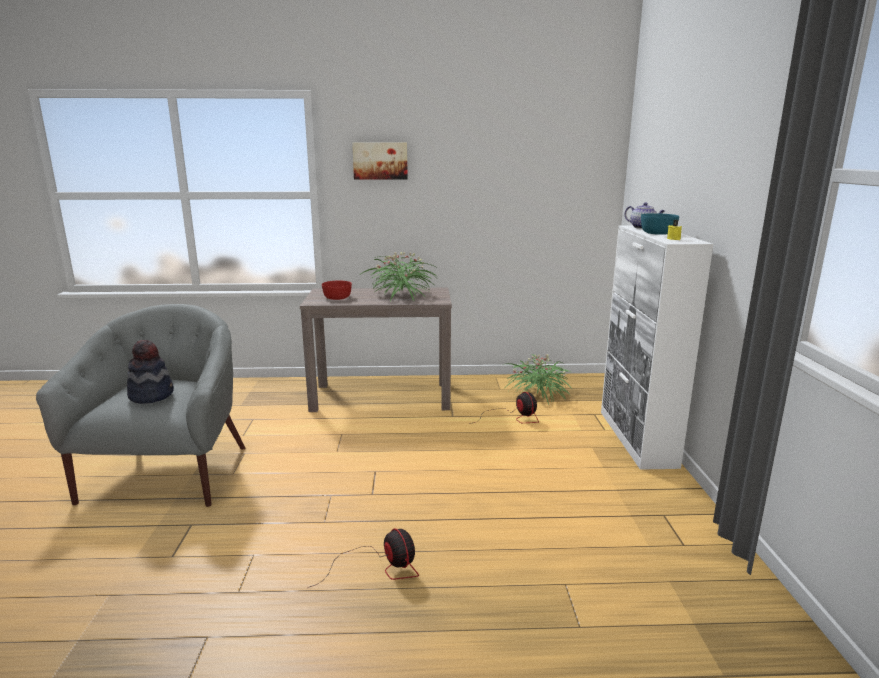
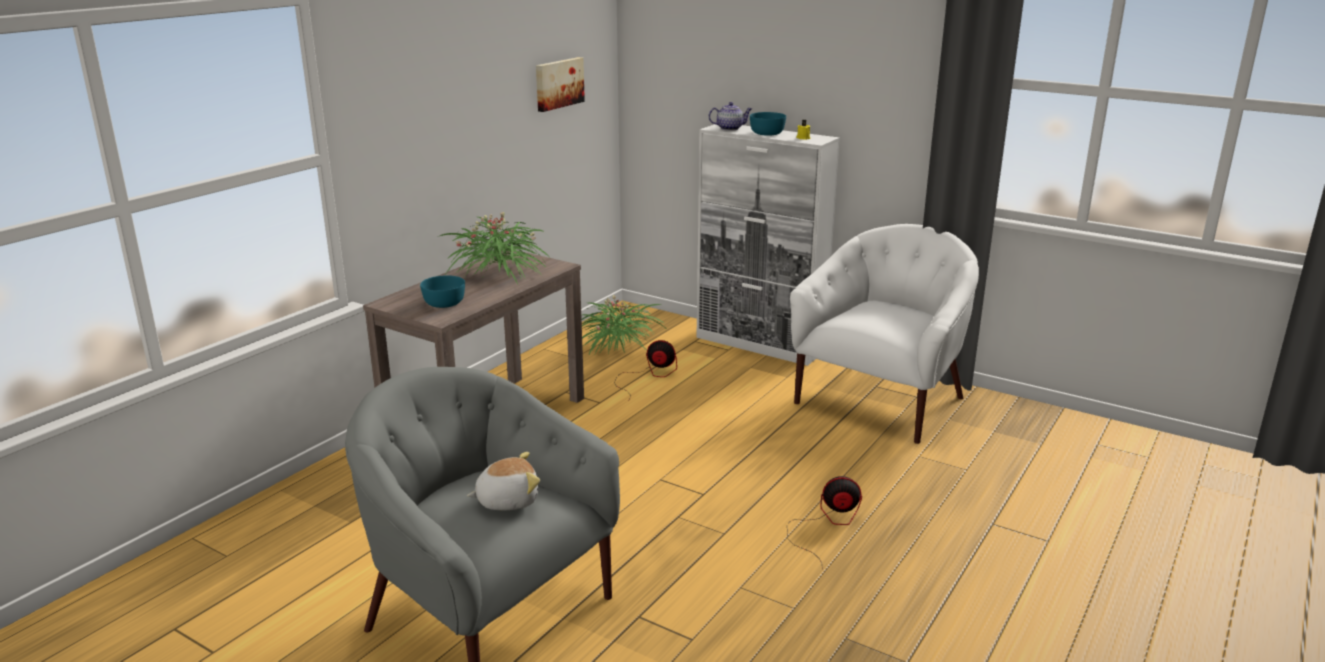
camera: 55 degrees left, 5 degrees up
(151, 395) = (507, 500): hat -> plush toy
(337, 298) = (445, 303): red bowl -> turquoise bowl
(380, 161) = (399, 88): picture -> picture (558, 83)
(641, 527) = (882, 400): none -> white armchair

